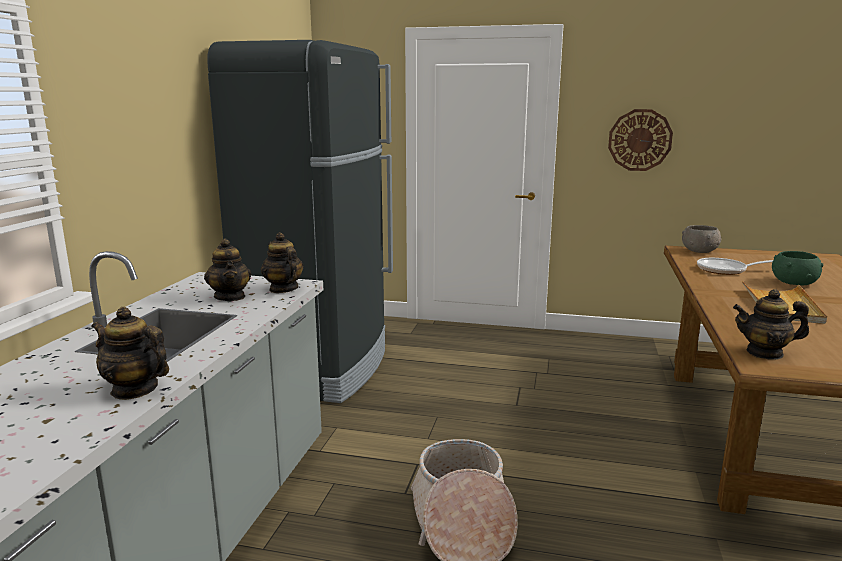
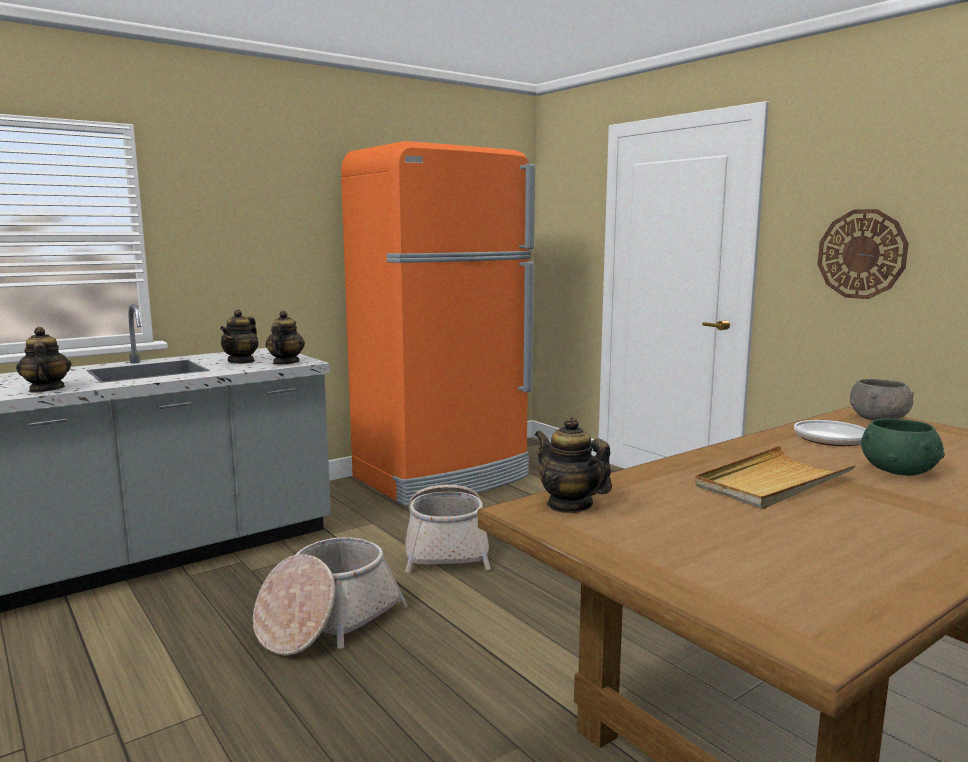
camera: 40 degrees right, 5 degrees down
(320, 367) = (443, 478): black fridge -> orange fridge
(433, 425) = (446, 548): none -> basket

